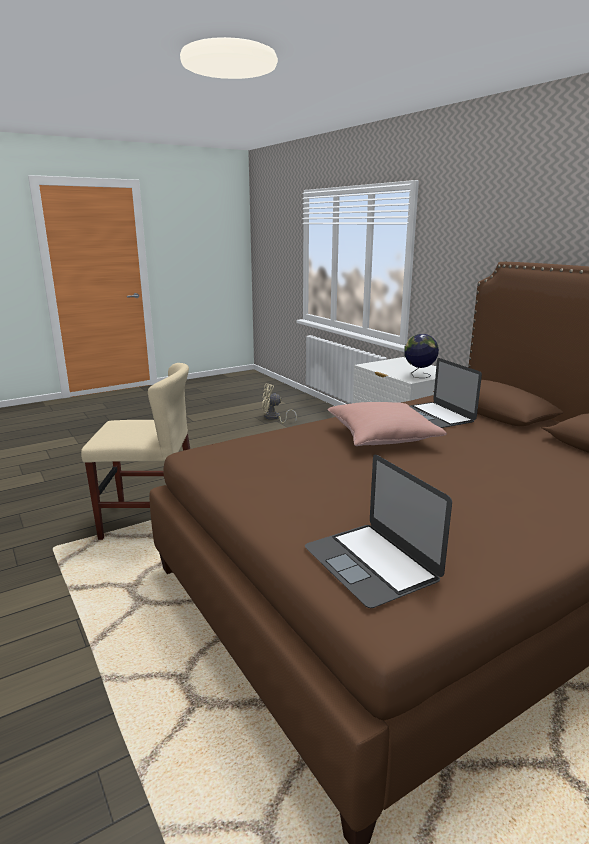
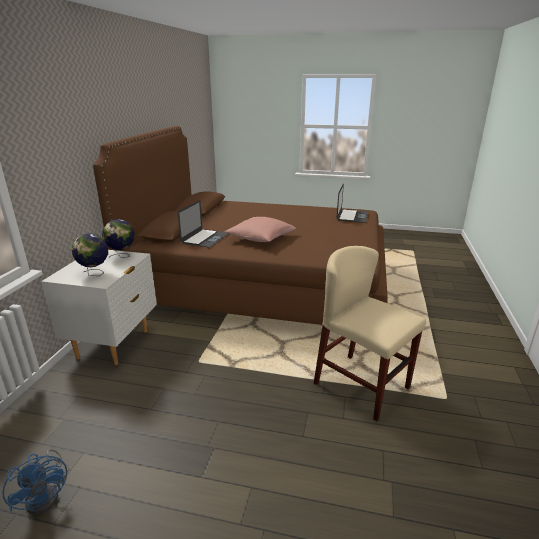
camera: 135 degrees left, 5 degrees up
(274, 418) = (47, 495): beige fan -> blue fan
(390, 366) = (95, 274): none -> globe

